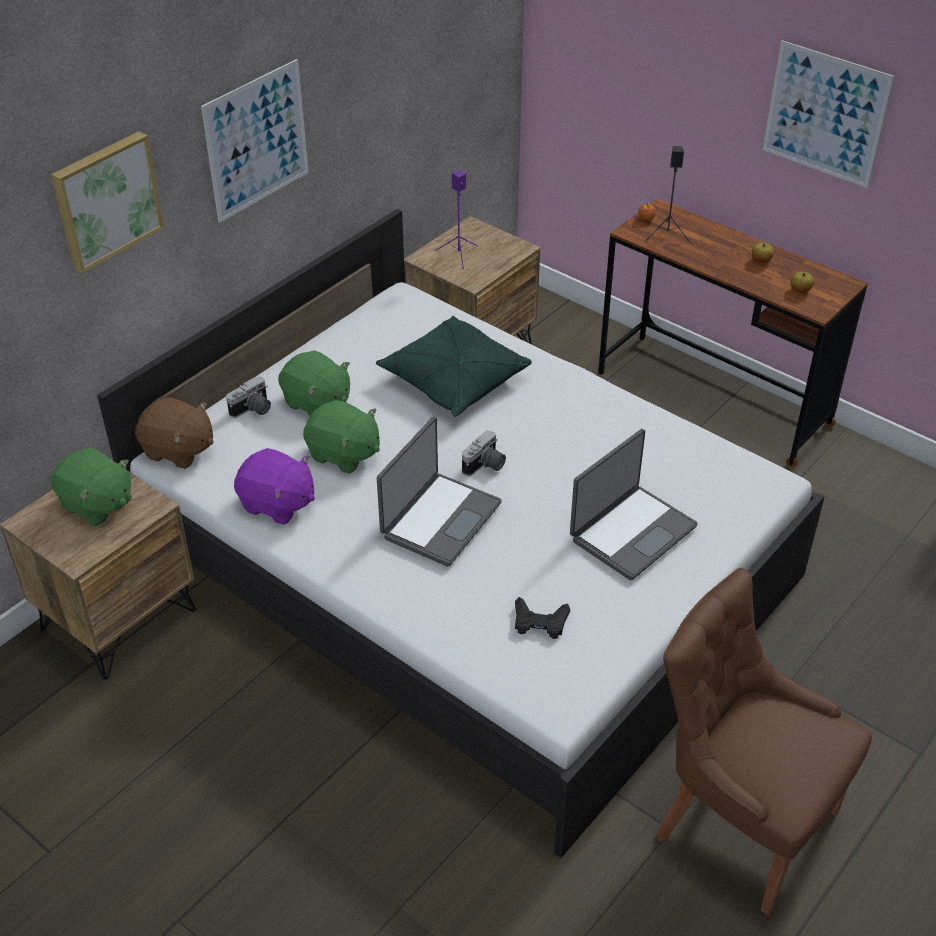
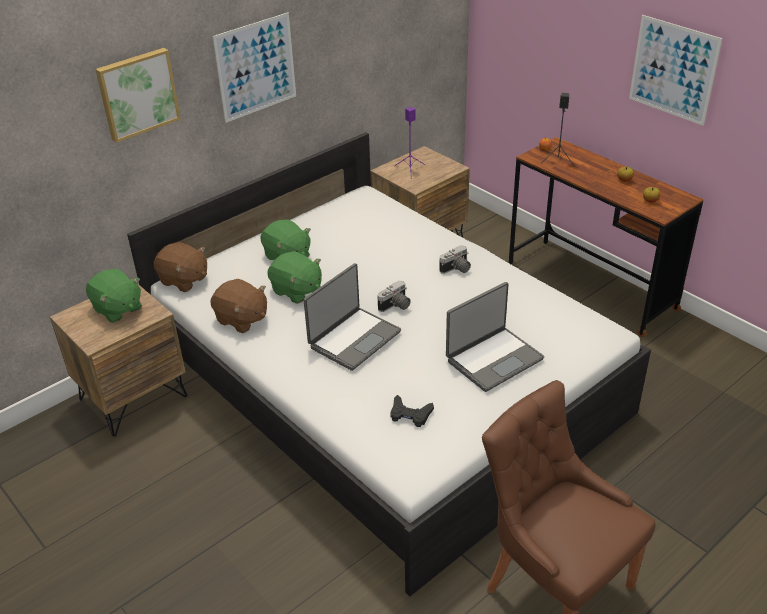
camera: 10 degrees right, 5 degrees down
(253, 410) = (242, 258): camera -> camera (456, 269)
(277, 504) = (242, 319): purple plush toy -> brown plush toy
(453, 380) = (387, 249): green pillow -> none

